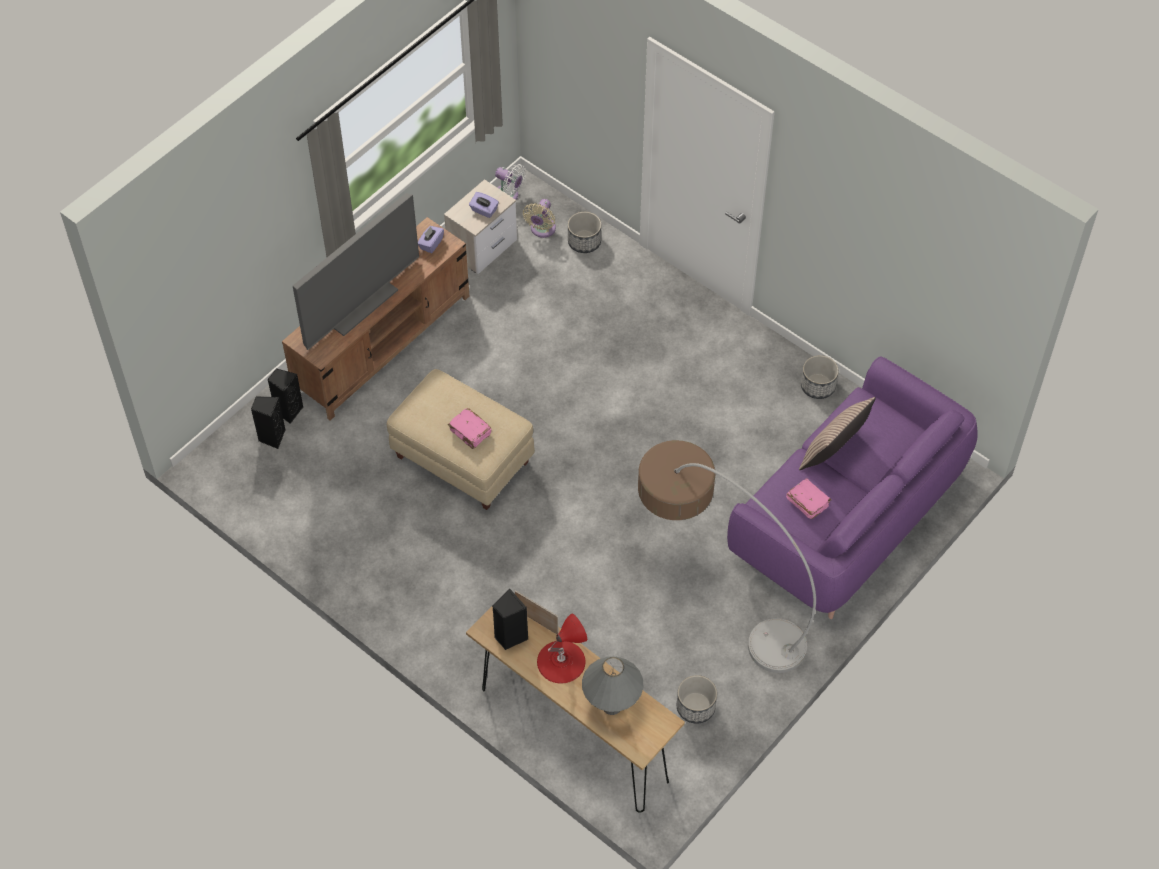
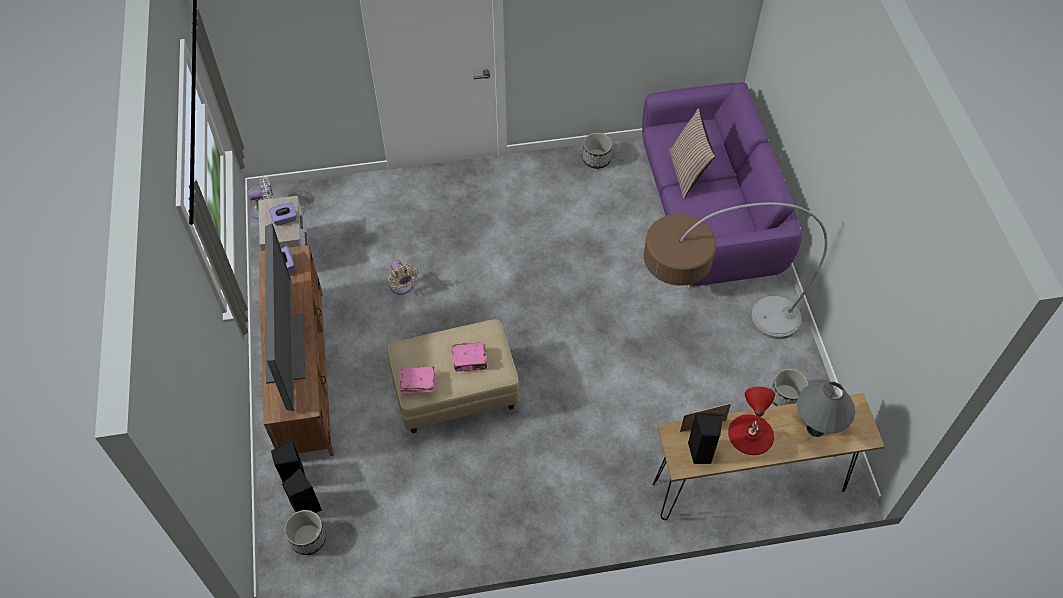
camera: 50 degrees left, 0 degrees up
(542, 230) = (315, 212): beige fan -> beige fan (402, 287)
(584, 242) = (352, 196): planter -> planter (308, 539)
(807, 502) = (714, 211): pink book -> pink book (417, 384)

